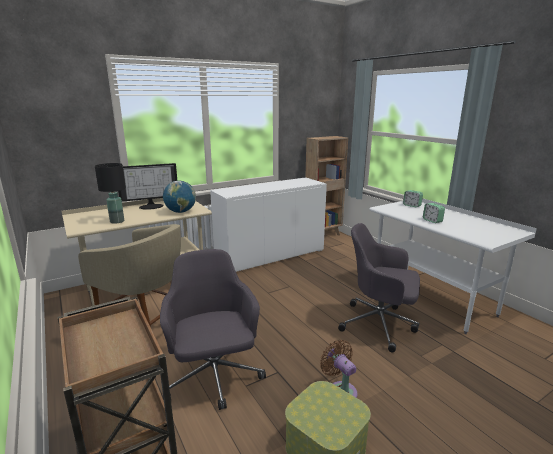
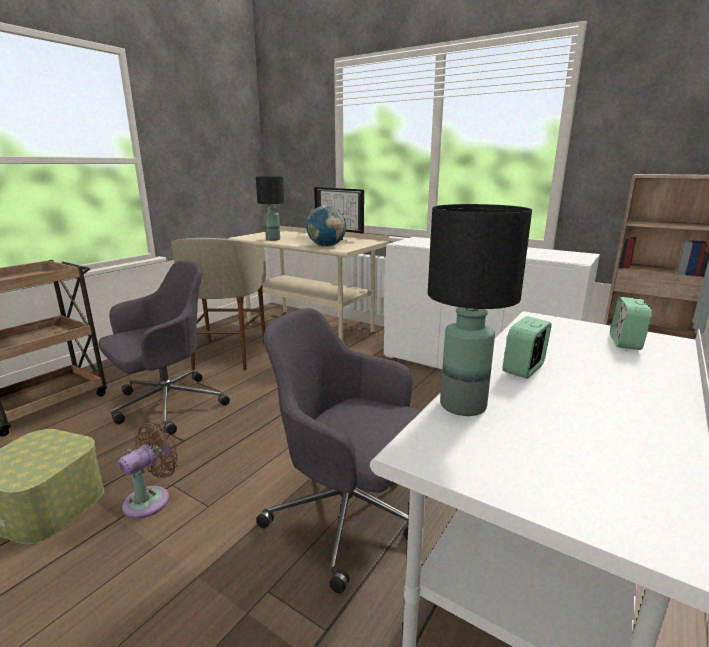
camera: 65 degrees right, 0 degrees up
(379, 324) = (349, 516): grey office chair -> grey office chair turned 60 degrees counterclockwise
(459, 233) = (461, 405): none -> black table lamp

